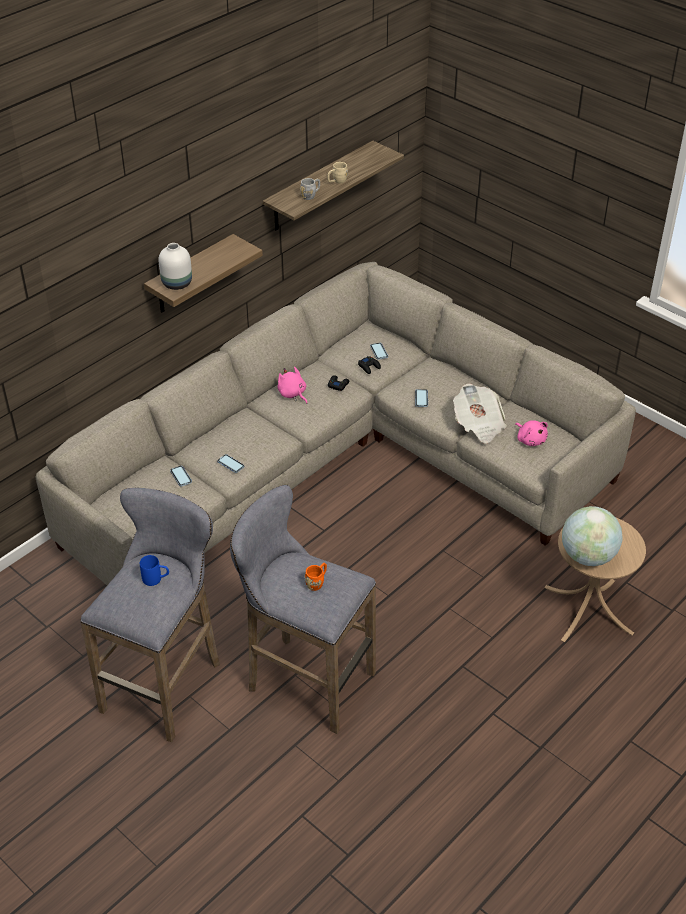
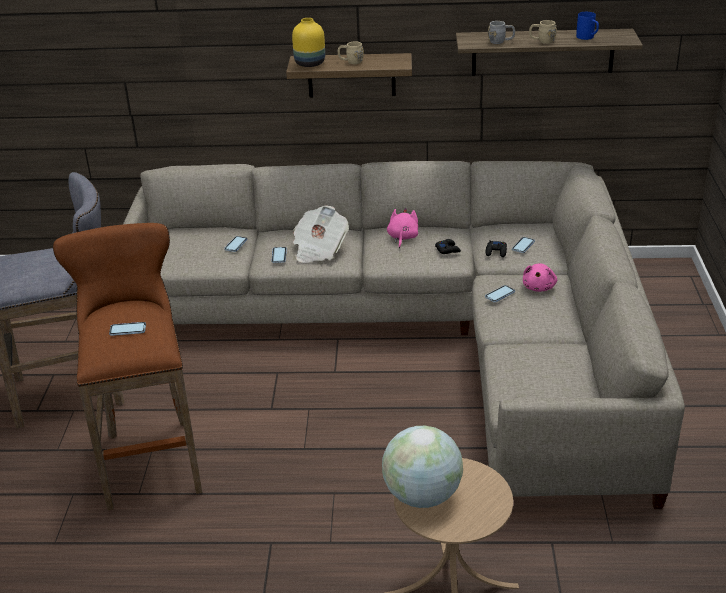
camera: 50 degrees right, 10 degrees down
(156, 579) = (49, 262): blue mug -> blue mug (587, 38)
(178, 283) = (310, 64): white vase -> yellow vase
(205, 265) = (351, 61): none -> beige mug
(305, 680) = (151, 458): grey stool -> brown stool
(317, 582) = (128, 330): orange mug -> phone
(478, 425) = (516, 340): newspaper -> newspaper (319, 249)
(530, 439) = (546, 378): pink plush toy -> pink plush toy (539, 287)

